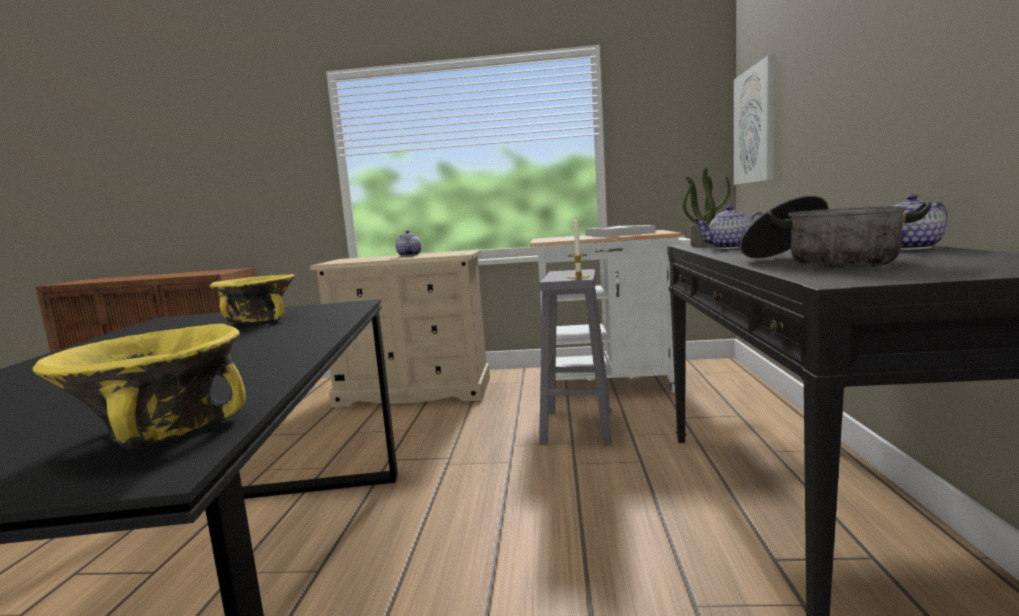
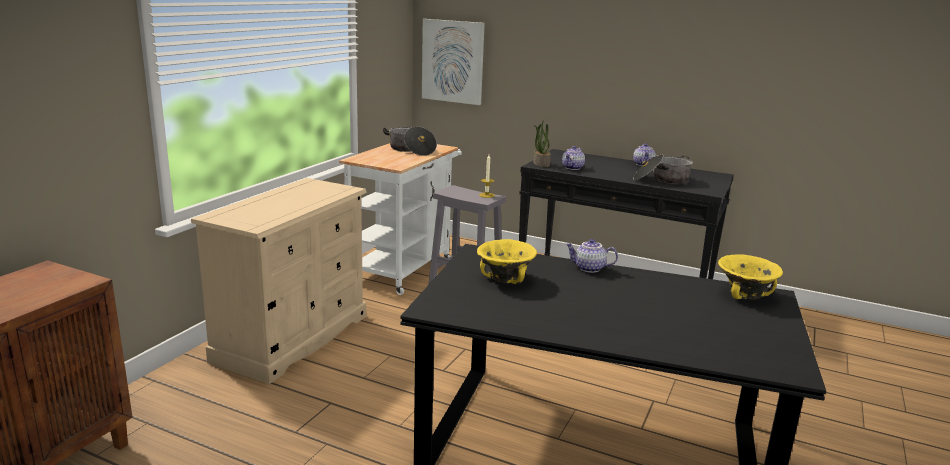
camera: 70 degrees left, 10 degrees up
(408, 255) = (285, 199): teapot -> teapot (589, 268)
(620, 234) = (411, 150): white tray -> cooking pot

